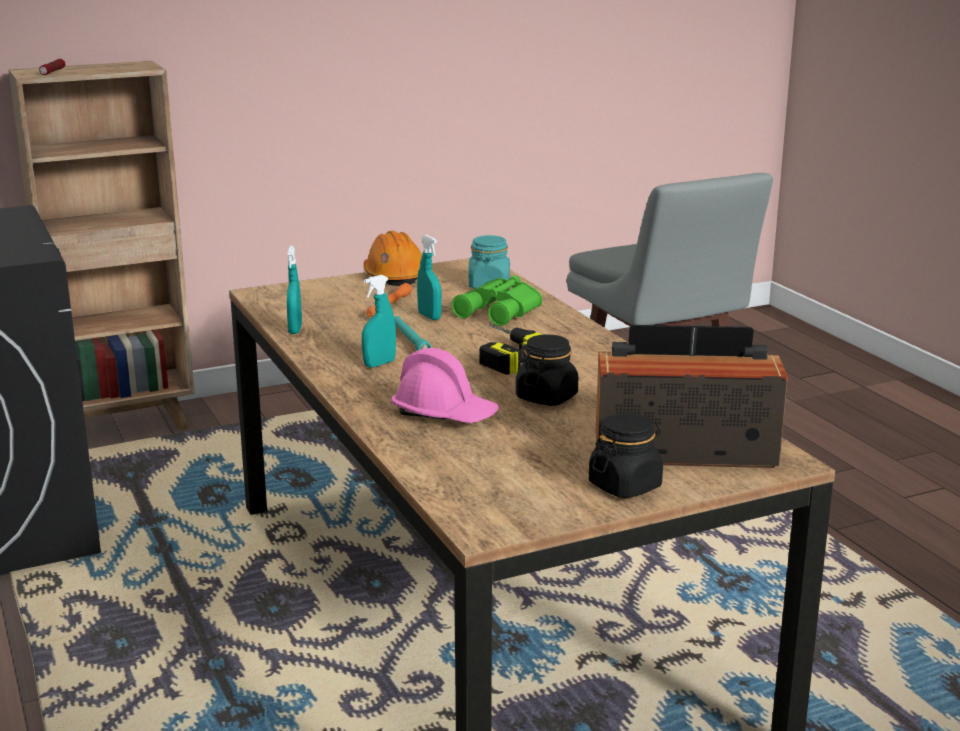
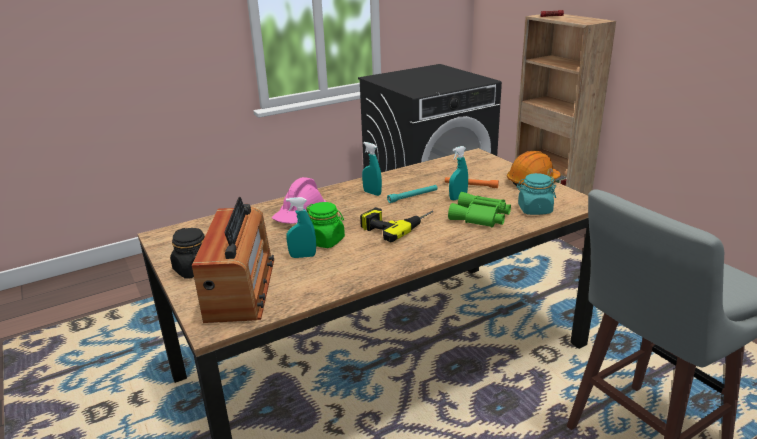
camera: 85 degrees right, 5 degrees up
(295, 330) = (419, 169): turquoise spray bottle -> turquoise spray bottle (303, 256)
(546, 397) = (325, 241): black jar -> green jar

